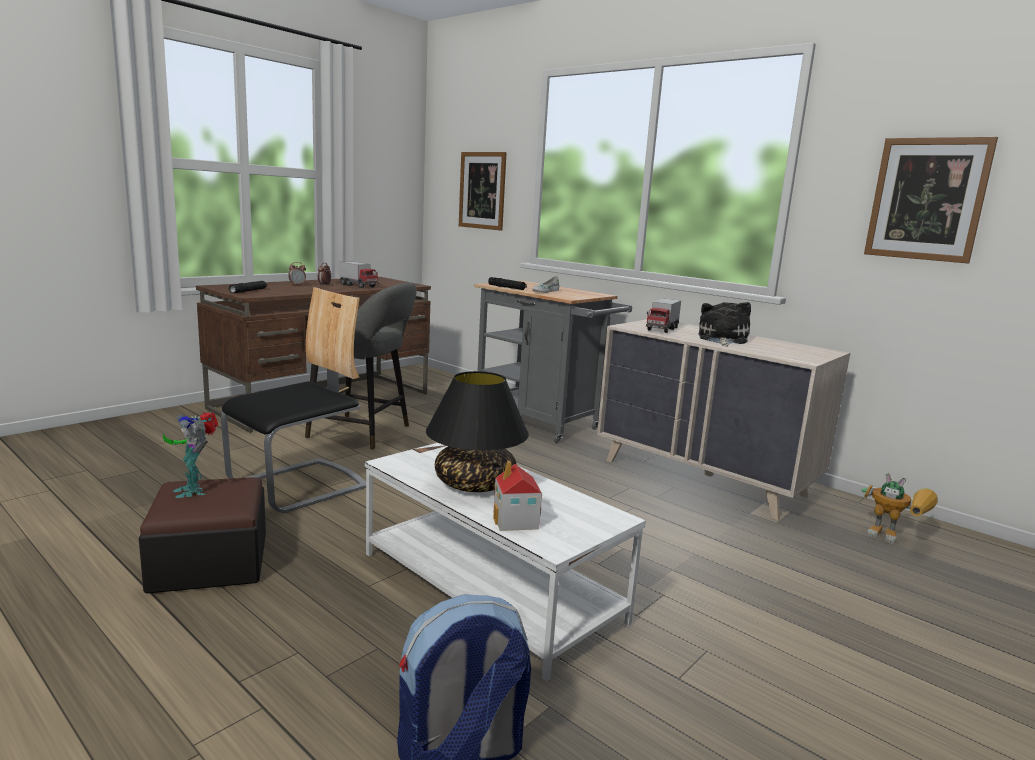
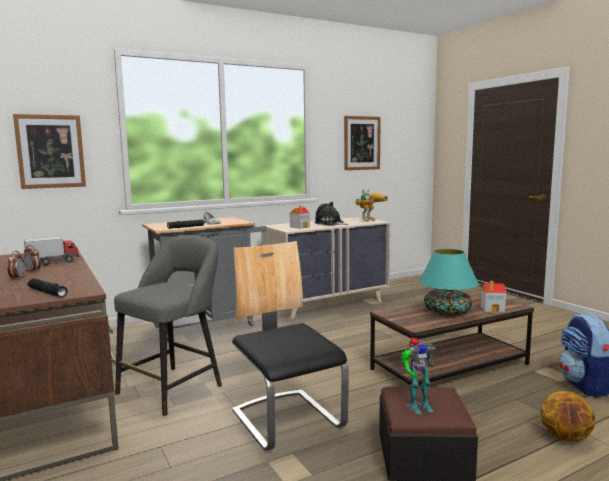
camera: 70 degrees left, 5 degrees down
(239, 686) = (566, 437): none -> basketball
(474, 483) = (447, 312): black table lamp -> turquoise table lamp
(488, 586) = (450, 367): white coffee table -> brown coffee table
(661, 329) = (300, 227): toy truck -> toy house
(895, 538) = (402, 289): toy robot -> toy robot (370, 220)

